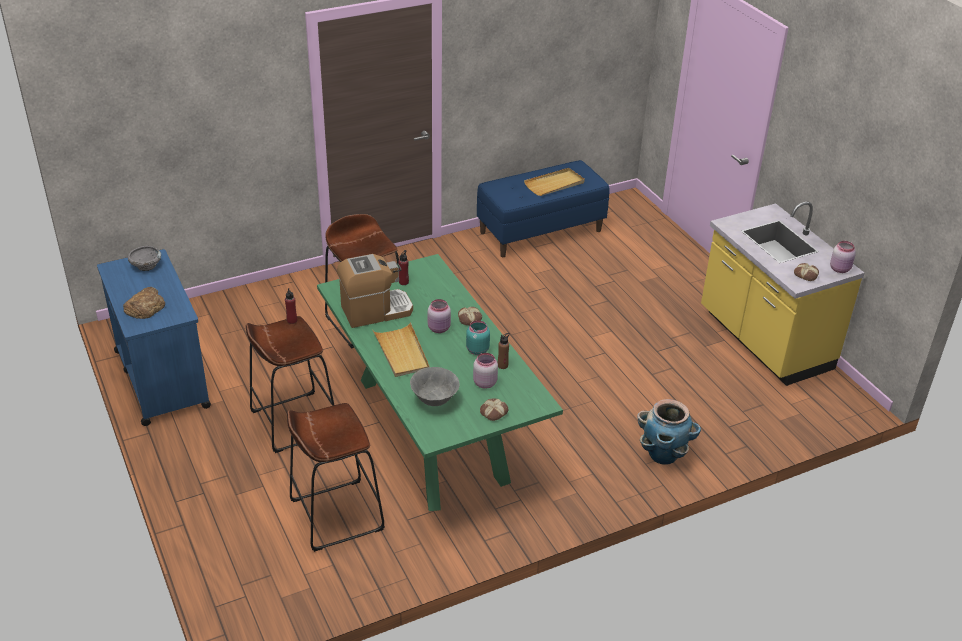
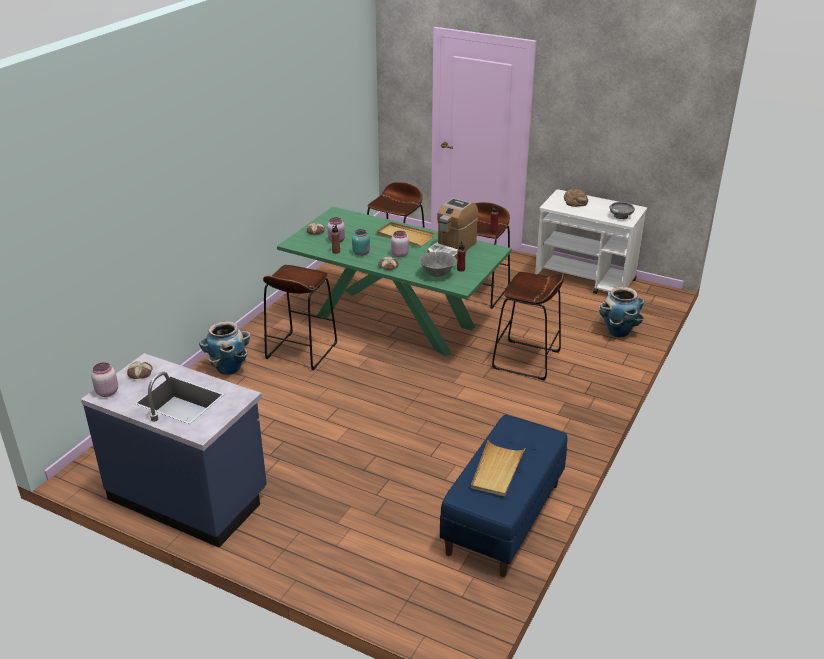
camera: 145 degrees right, 5 degrees down
(161, 378) = (585, 280): blue cart -> white cart
(242, 308) = (618, 332): none -> planter
(435, 401) = (355, 224): grey bowl -> grey bowl (437, 275)
(569, 440) = (301, 351): none -> brown stool
(763, 341) = (189, 496): yellow counter -> blue counter

